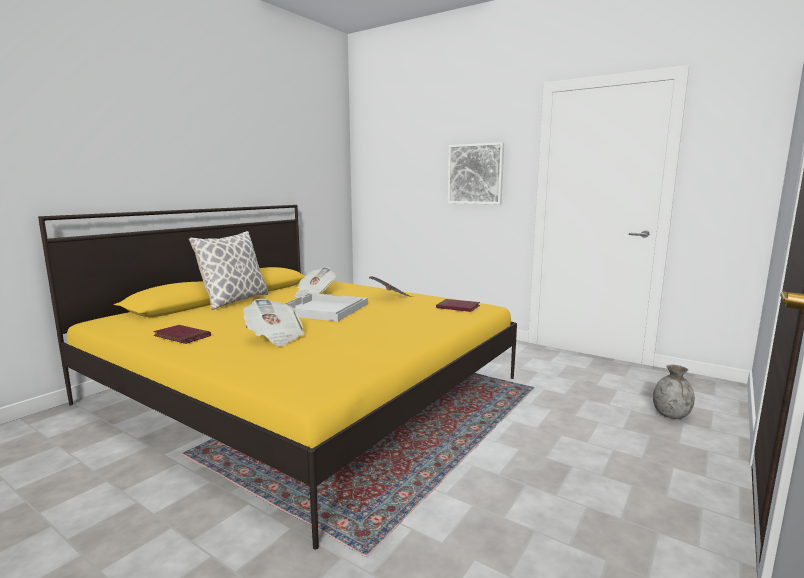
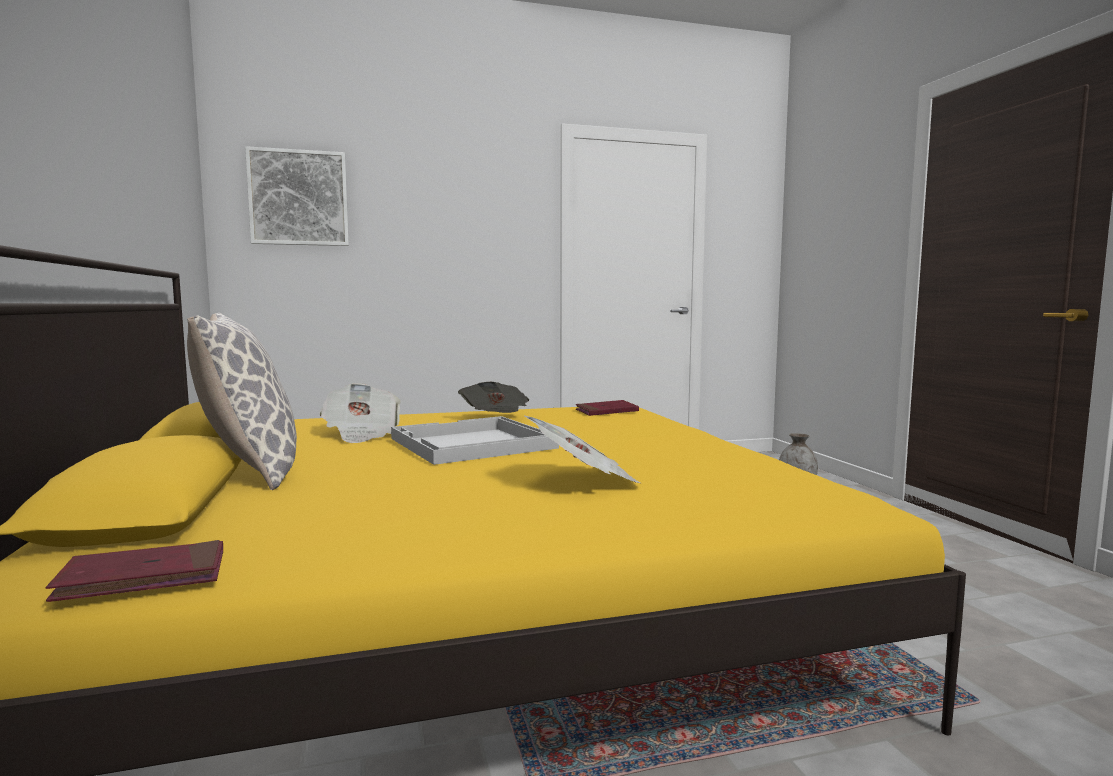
camera: 50 degrees left, 5 degrees down
(182, 337) = (424, 529): red book -> red book (144, 577)
(475, 174) = (471, 236): picture -> picture (299, 198)

